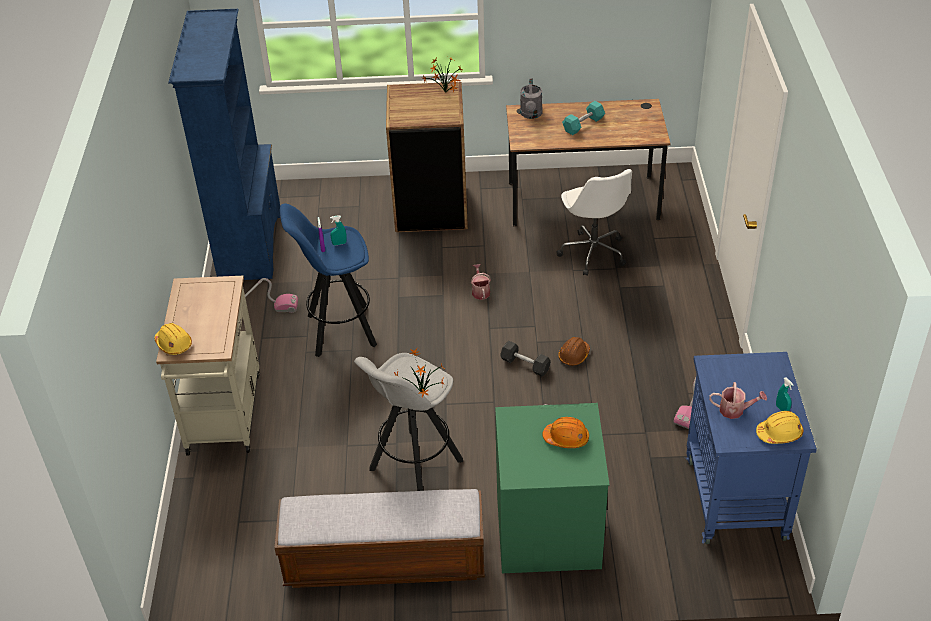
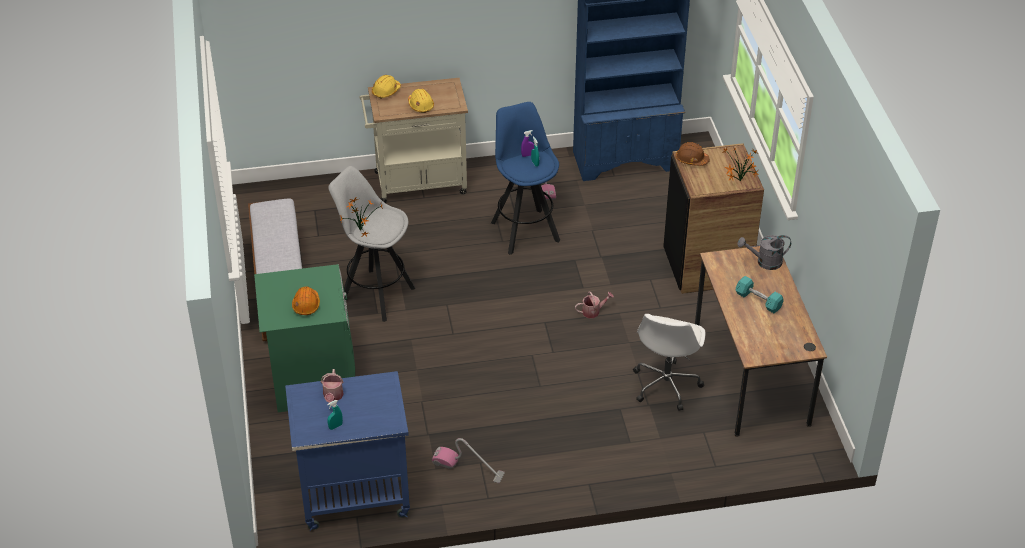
camera: 80 degrees right, 0 degrees up
(525, 365) = (501, 349): grey dumbbell -> none
(574, 355) = (518, 381): brown hard hat -> brown hard hat (691, 160)
(594, 254) = (665, 387): white office chair -> white office chair turned 45 degrees counterclockwise
(779, 433) = (307, 424): yellow hard hat -> yellow hard hat (421, 105)

